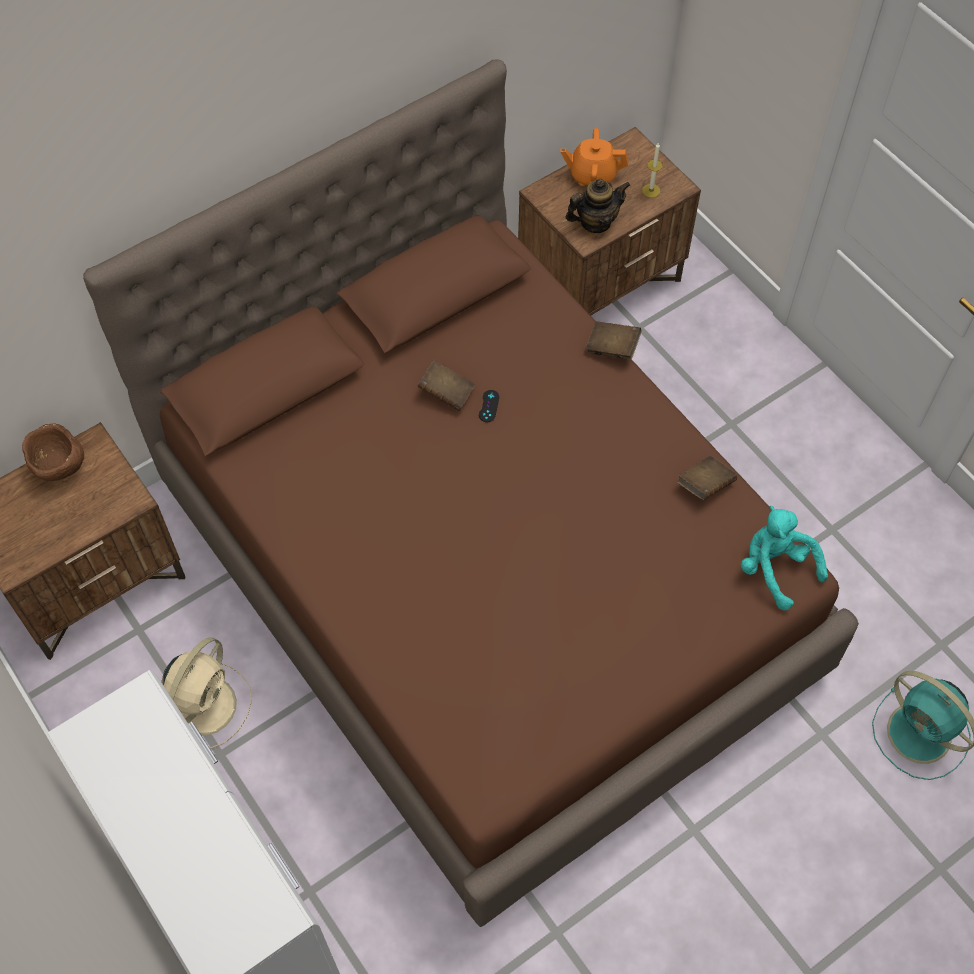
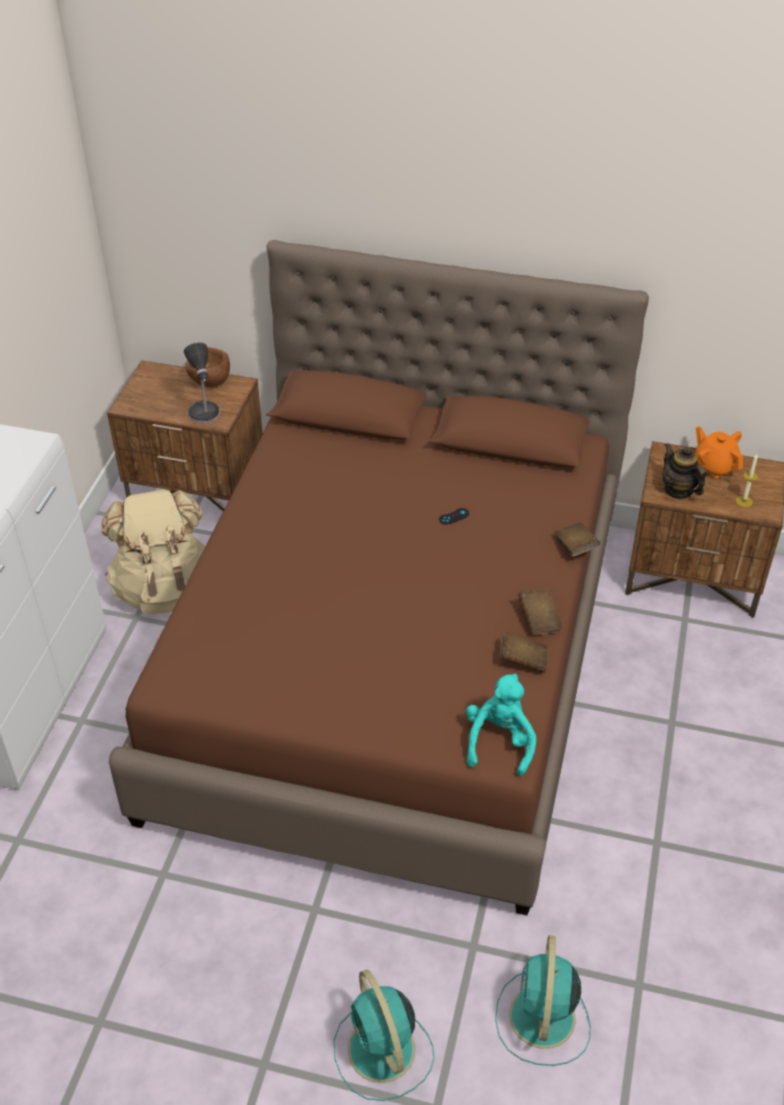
camera: 50 degrees right, 15 degrees down
(105, 506) = (204, 414): none -> table lamp
(206, 703) = (164, 589): beige fan -> beige backpack
(446, 393) = (439, 492): brown book -> brown book (539, 620)
(595, 222) = (678, 490): teapot -> teapot turned 150 degrees counterclockwise
(865, 873) = (382, 1052): none -> turquoise fan

